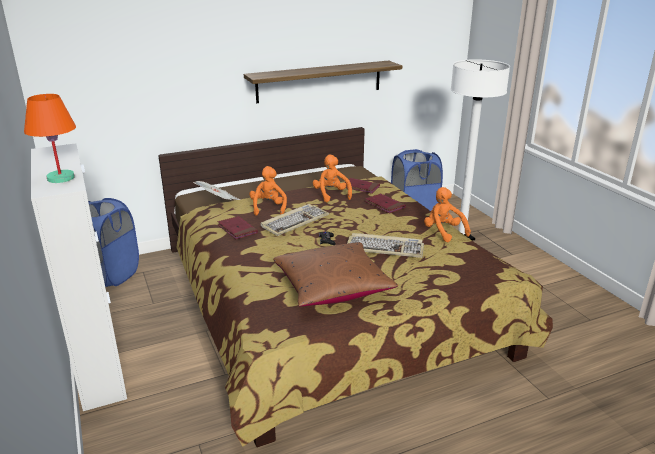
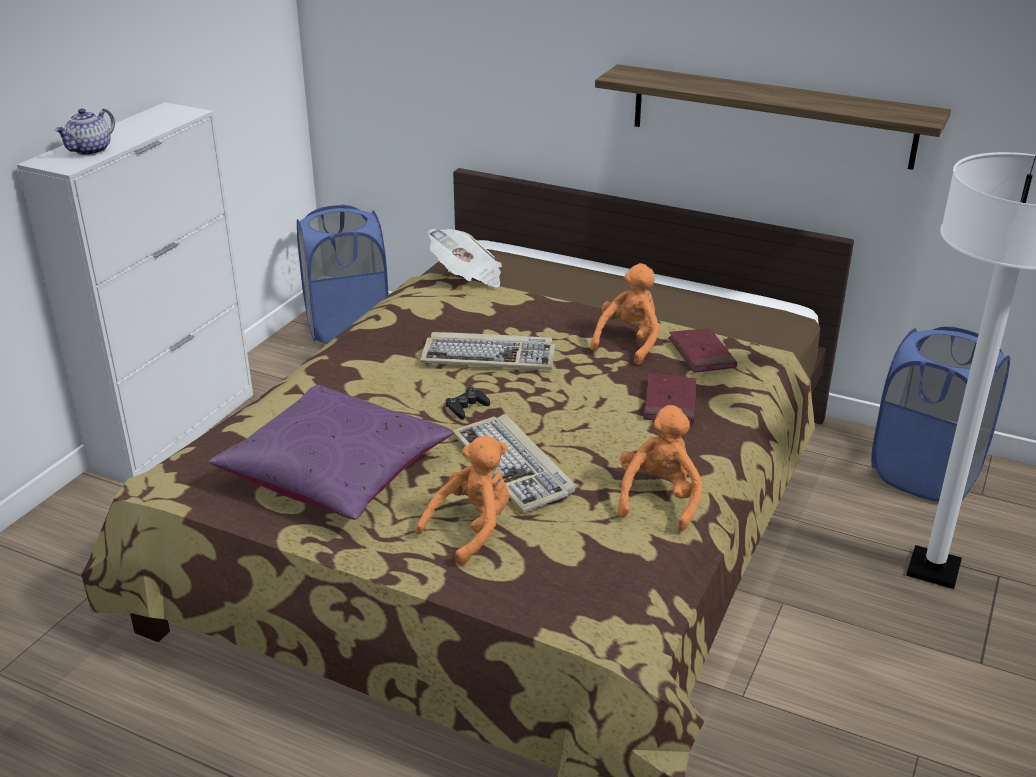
camera: 50 degrees right, 5 degrees up
(61, 178) = (91, 151): orange table lamp -> teapot
(237, 229) = (405, 328): red book -> none
(268, 208) = (504, 318): orange plush toy -> orange plush toy (472, 529)
(332, 287) = (335, 473): brown pillow -> purple pillow

